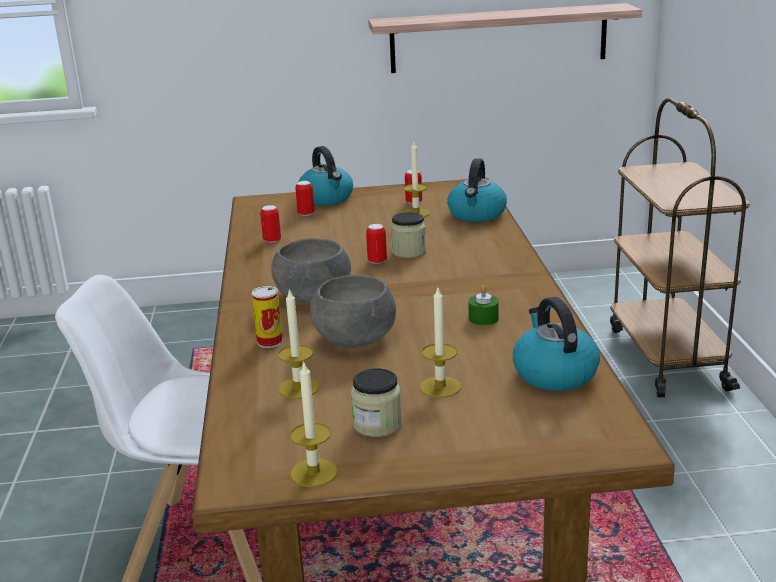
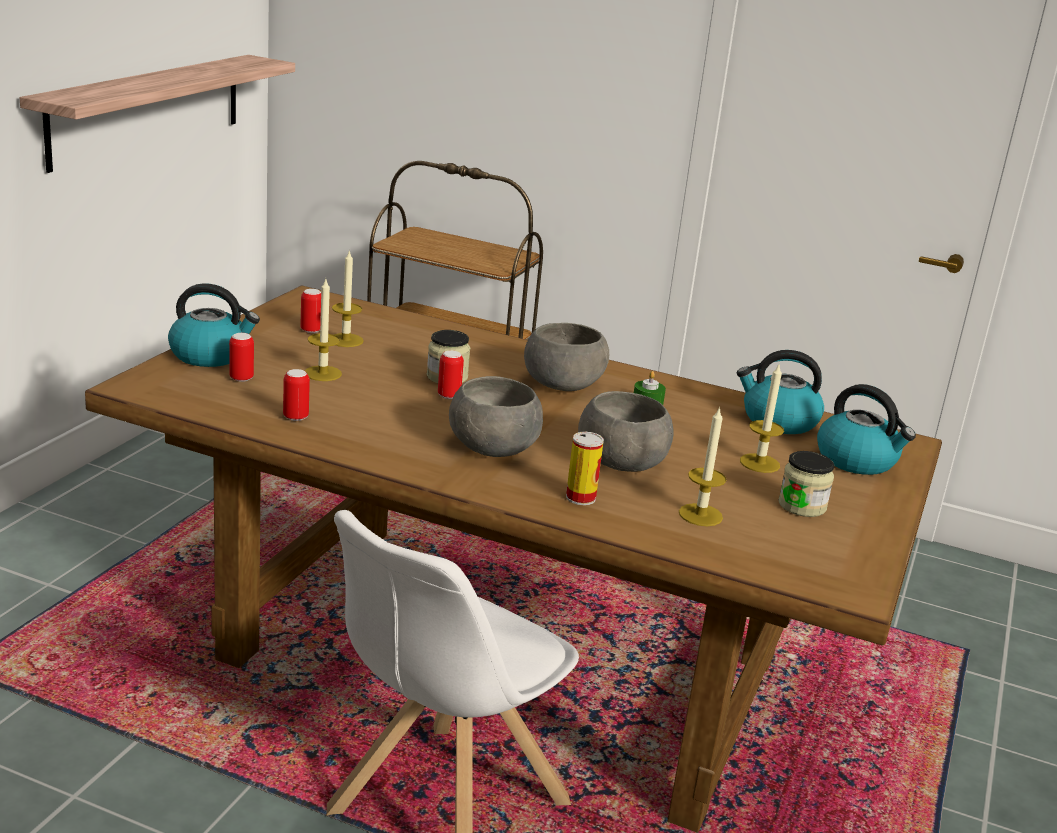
camera: 65 degrees left, 0 degrees up
(314, 473) = (863, 554): candle -> candle (322, 373)
(469, 282) = (562, 383): none -> grey bowl
(477, 214) = (399, 323): kettle -> kettle (857, 460)

